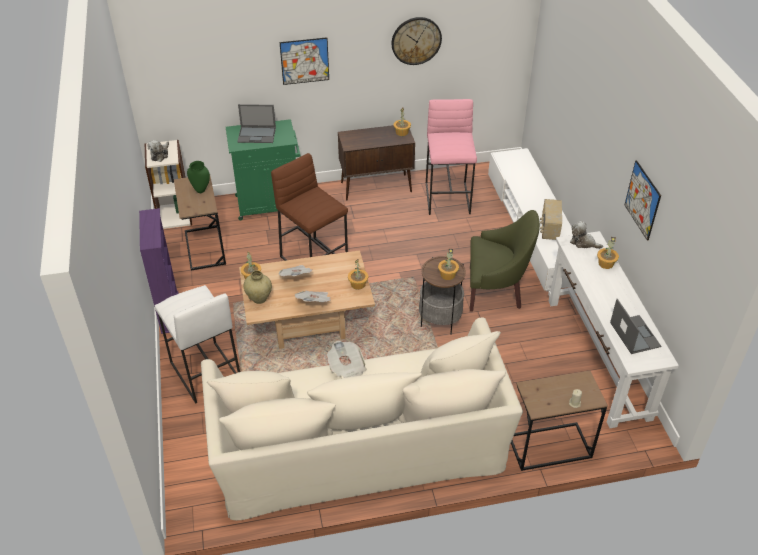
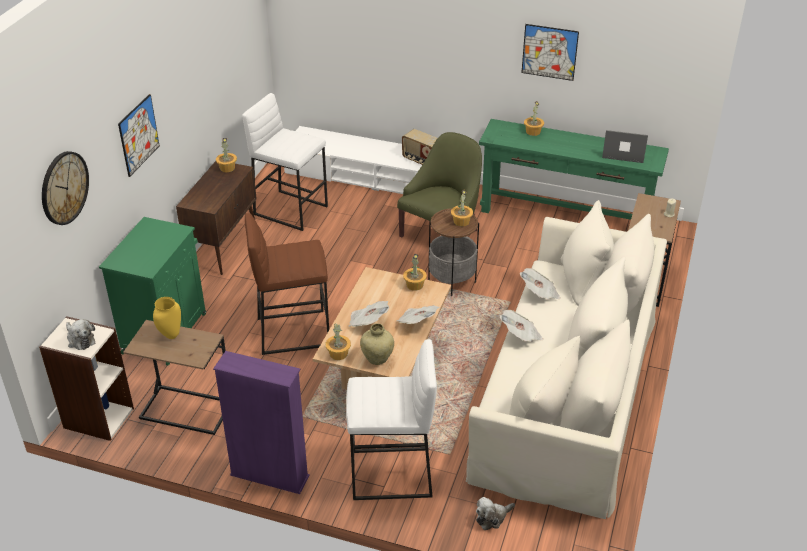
camera: 60 degrees left, 5 degrees down
(201, 191) = (171, 336): green vase -> yellow vase
(257, 135) = (145, 248): laptop -> none
(410, 361) = (539, 293): none -> newspaper
(416, 40) = (204, 58): wall clock -> wall clock (64, 188)
(448, 198) = (291, 210): pink stool -> white stool
(583, 242) = (498, 131): plush toy -> plush toy (492, 517)
(597, 357) = (565, 215): white console table -> green console table

